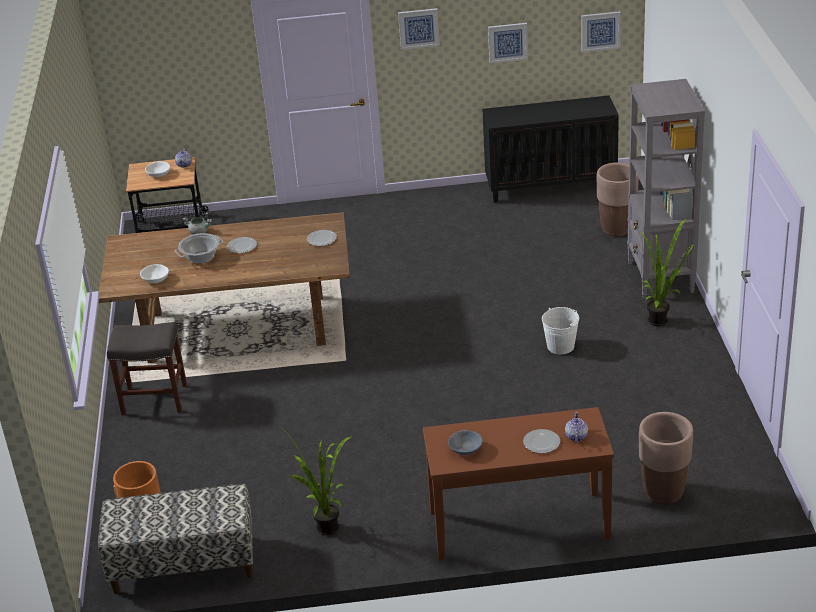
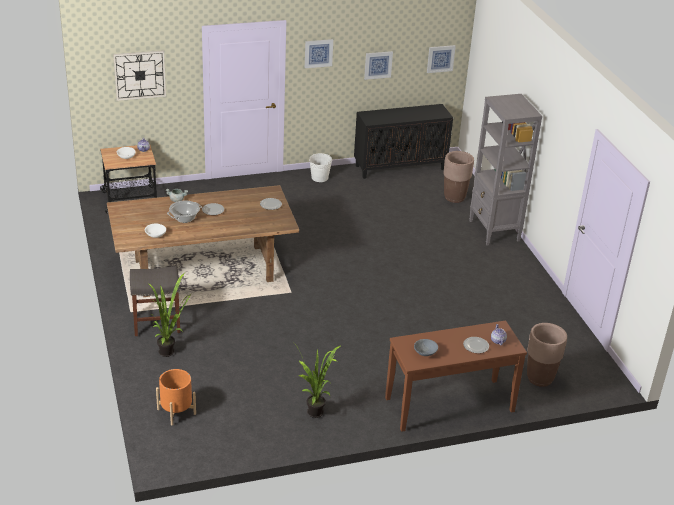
camera: 15 degrees left, 0 degrees up
(172, 64) = (140, 75): none -> wall clock
(183, 565) = (217, 444): bench -> none
(560, 346) = (440, 279): white bucket -> white bucket (319, 177)
(662, 320) = (504, 260): potted plant -> potted plant (170, 351)

